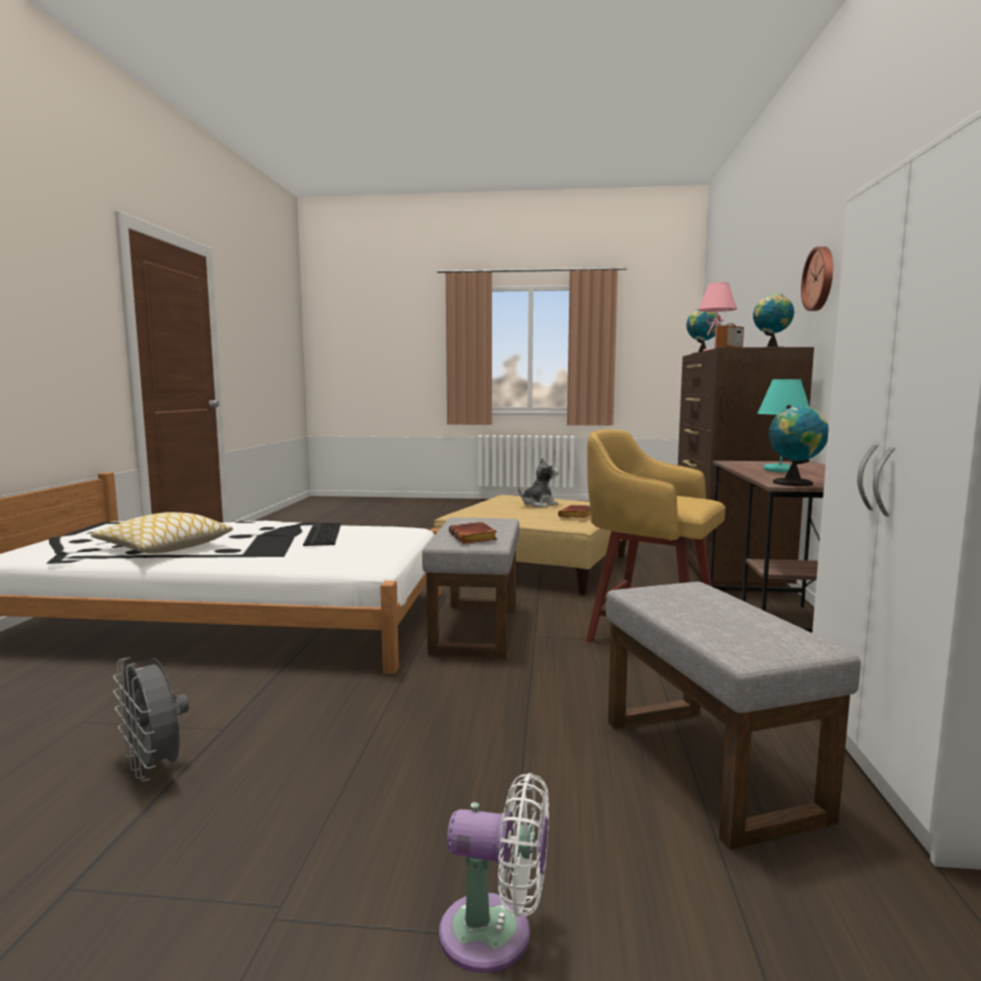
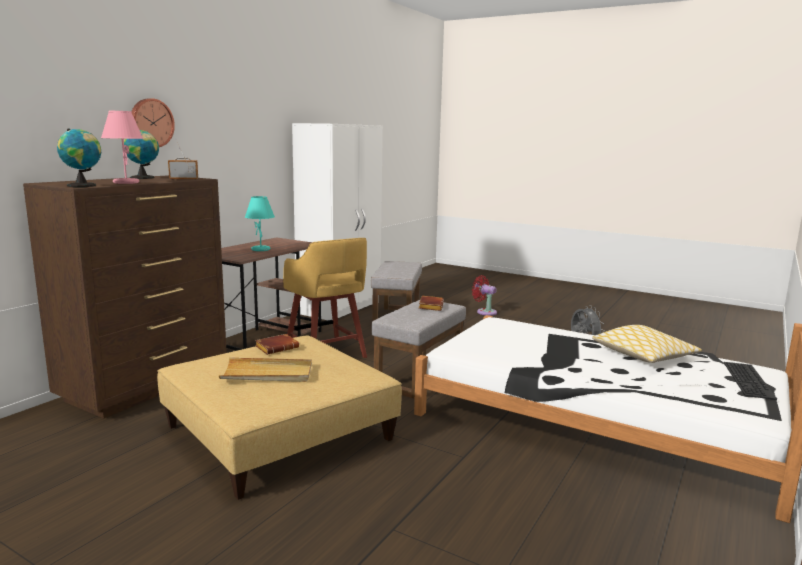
camera: 155 degrees left, 5 degrees up
(321, 534) = (524, 350): keyboard -> keyboard (750, 380)
(495, 935) = (484, 312): white fan -> red fan
(538, 504) = (267, 373): plush toy -> beige tray
(795, 483) = (303, 243): globe -> none

